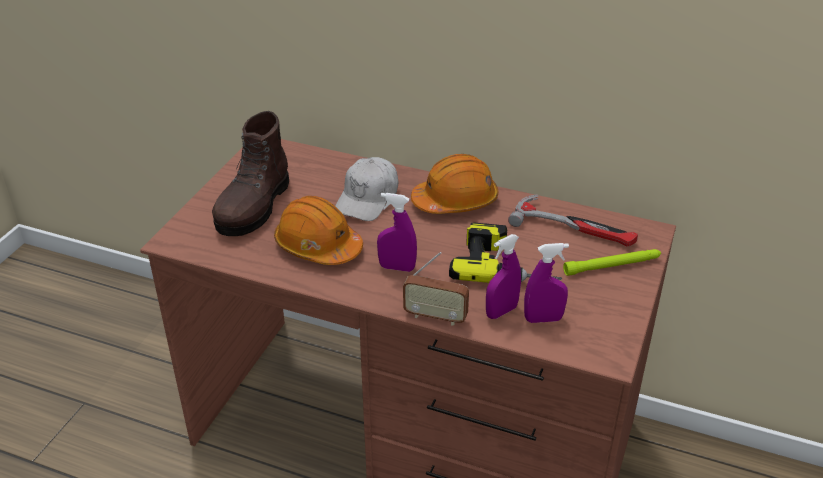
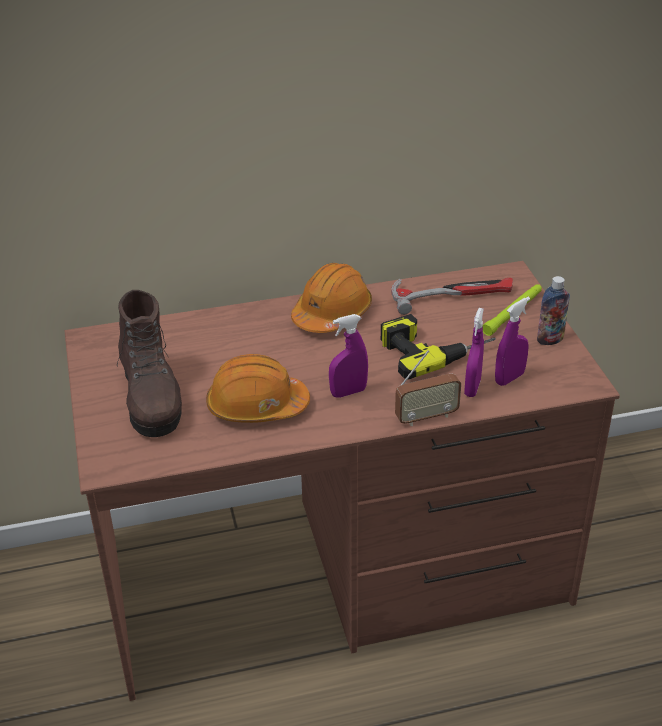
camera: 35 degrees left, 0 degrees up
(368, 198) = (252, 344): white cap -> none
(620, 303) = (550, 339): none -> bottle

